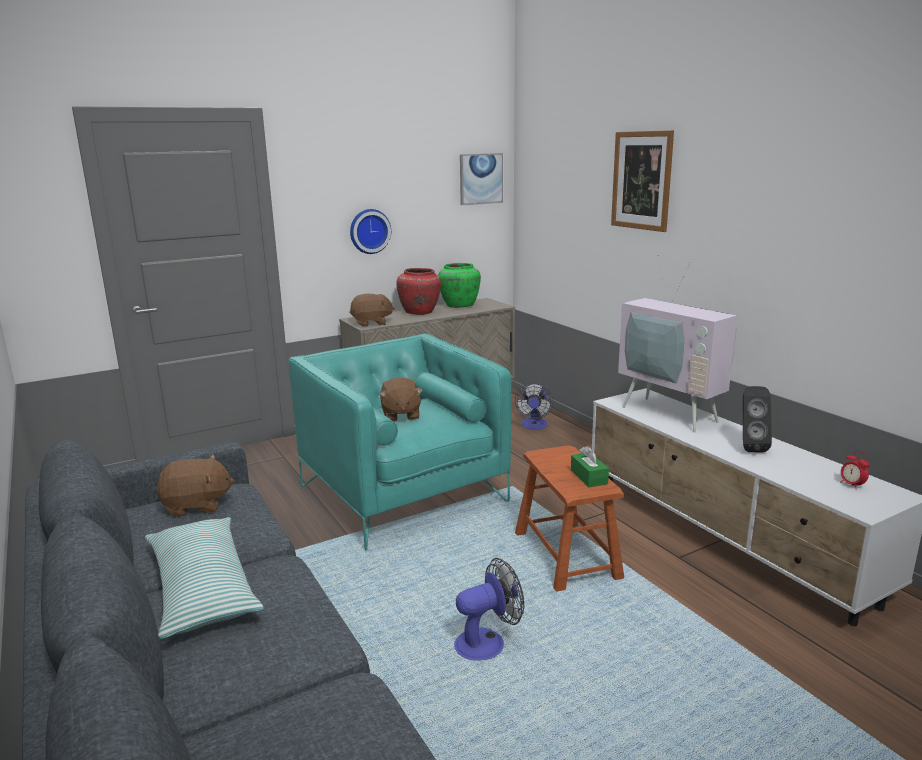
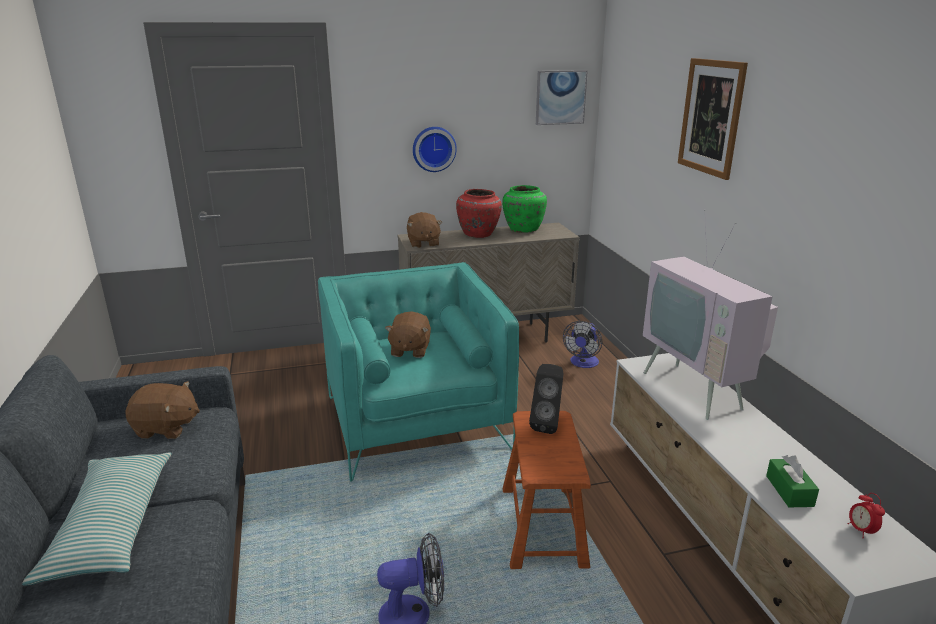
camera: 15 degrees right, 5 degrees up
(371, 323) = (423, 243): brown plush toy -> brown plush toy turned 75 degrees clockwise
(589, 477) = (563, 456): green tissue box -> green tissue box (789, 491)
(749, 447) = (761, 451): black speaker -> black speaker (547, 425)

